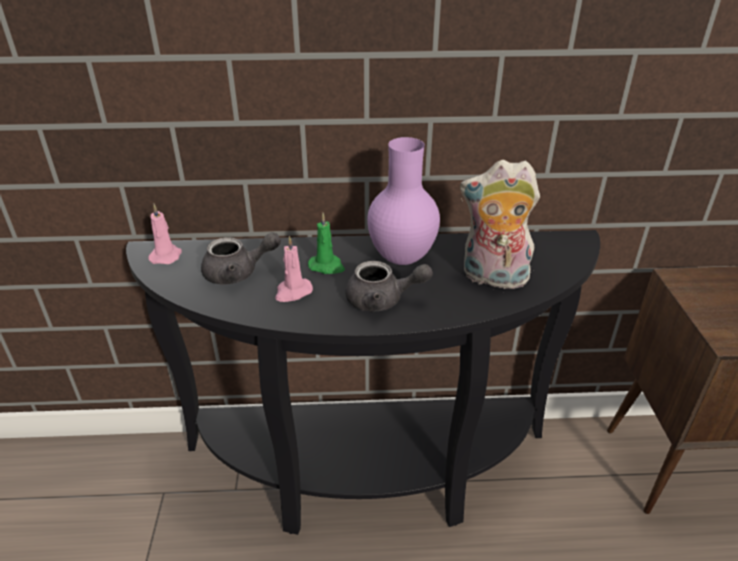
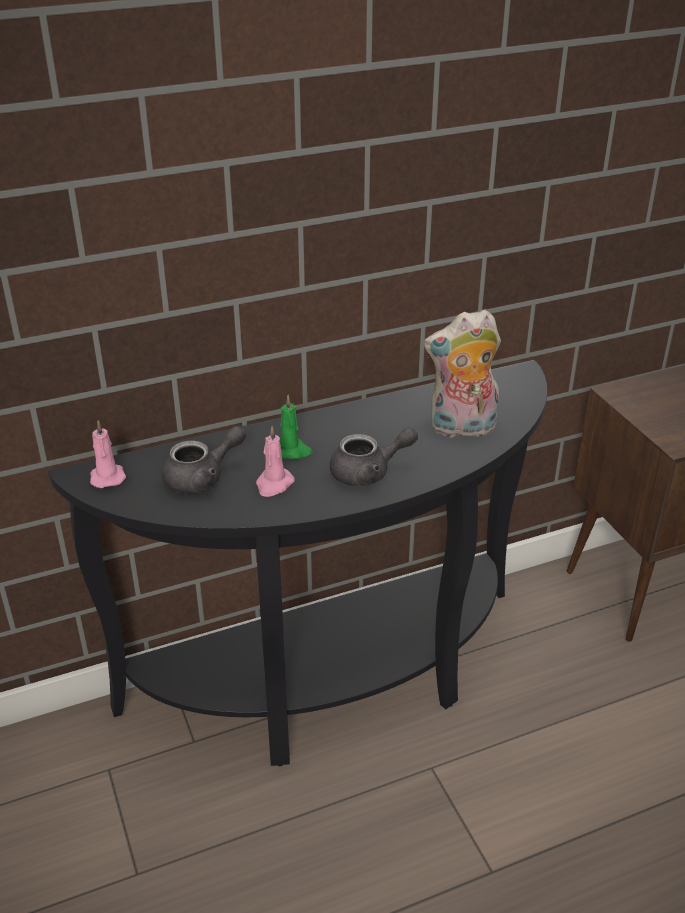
camera: 20 degrees left, 0 degrees up
(402, 260) = (364, 428): purple vase -> none

